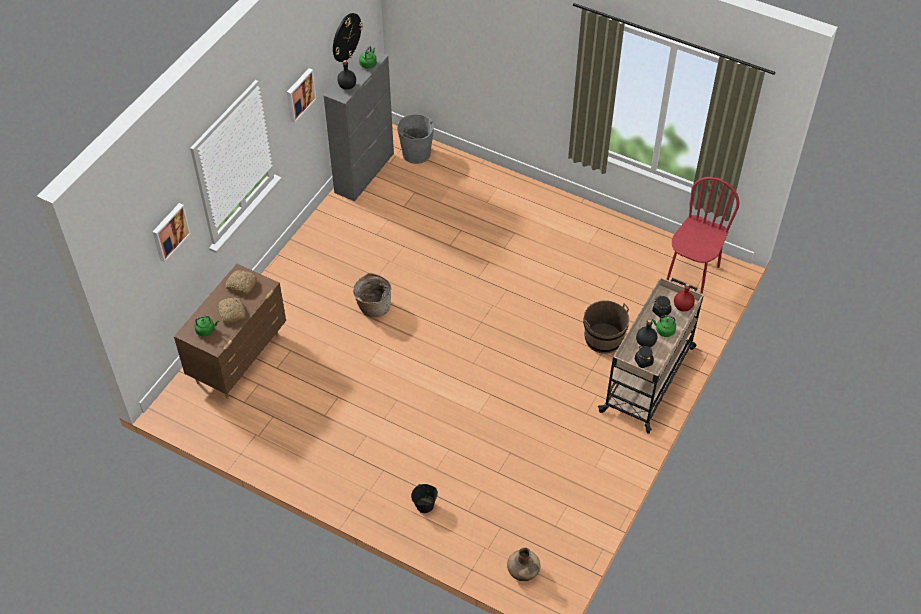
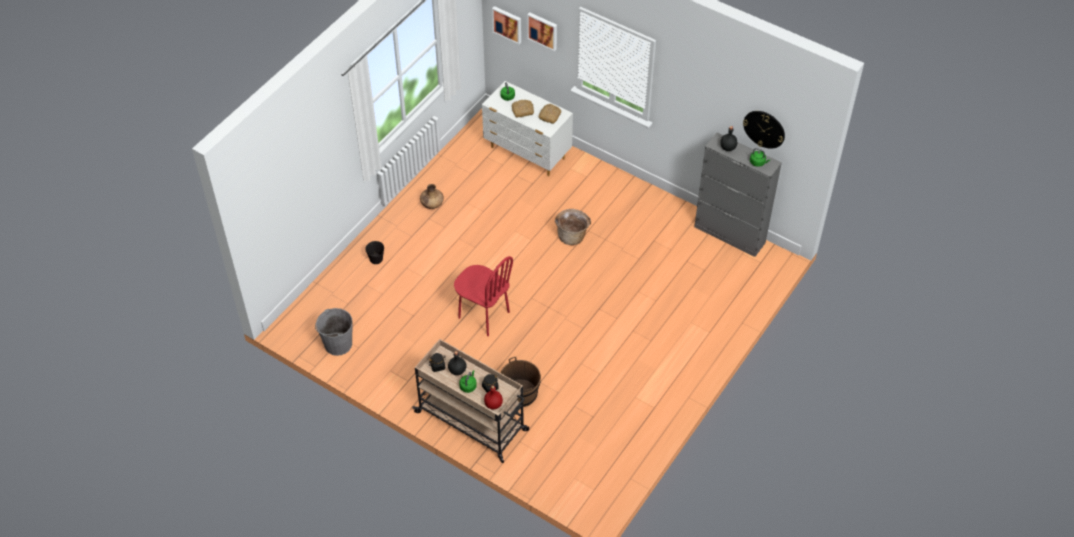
camera: 95 degrees right, 0 degrees up
(239, 359) = (528, 154): brown dresser -> white dresser
(299, 94) = (695, 103): picture -> picture (507, 24)
(416, 154) = (754, 273): grey bucket -> grey bucket (338, 344)
(523, 571) = (307, 314): brown vase -> brown vase (432, 204)
(692, 273) = (592, 477): red chair -> red chair (483, 315)

